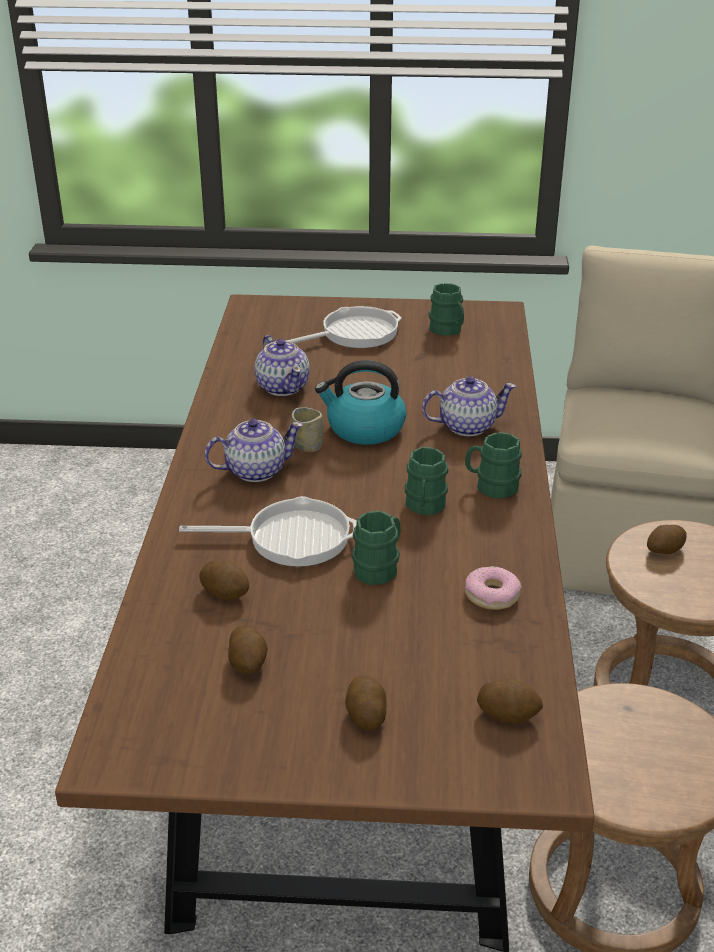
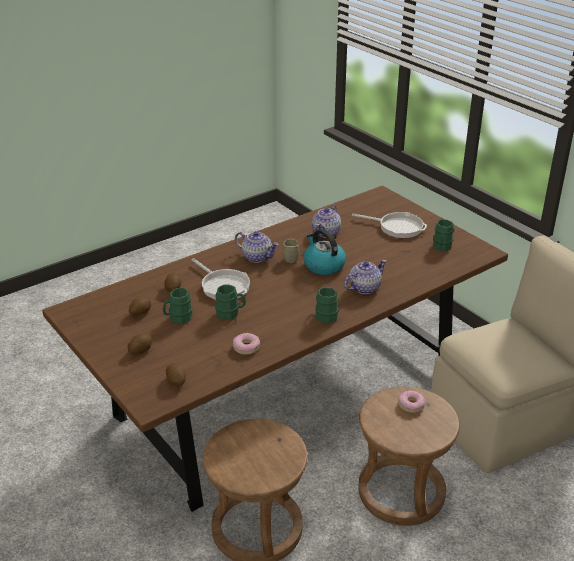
camera: 50 degrees right, 0 degrees up
(424, 507) = (286, 305): green mug -> green mug (178, 318)
(466, 426) = (364, 288): teapot -> teapot turned 75 degrees counterclockwise
(664, 551) = (411, 405): potato -> donut

